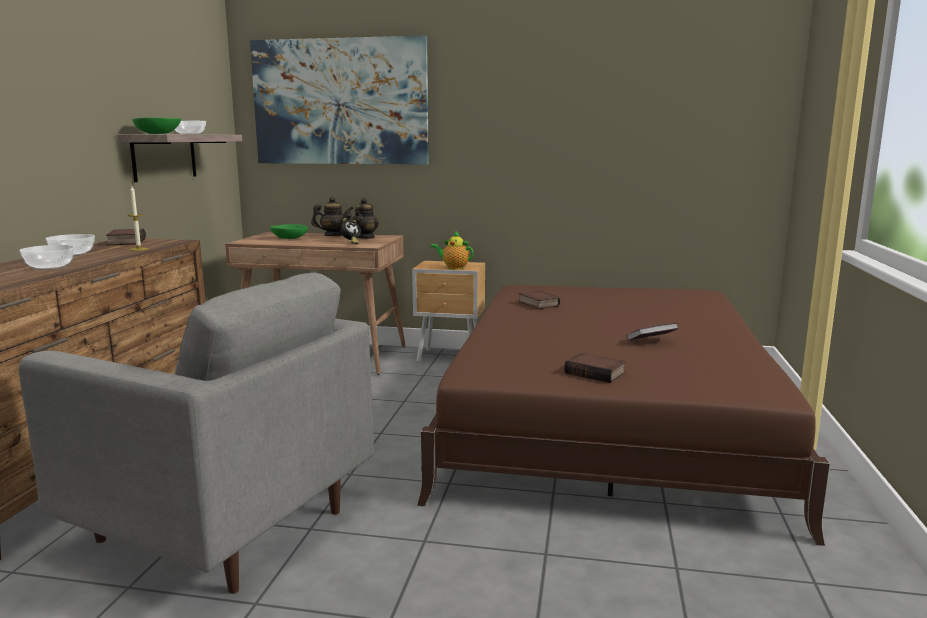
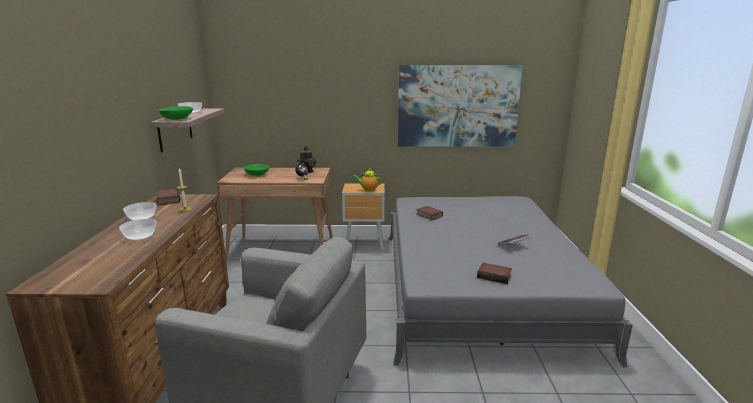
camera: 10 degrees left, 5 degrees up
(333, 235) = (284, 170): teapot -> none
(340, 102) = (285, 81): picture -> picture (457, 106)
(607, 420) = (478, 287): brown bed -> grey bed

